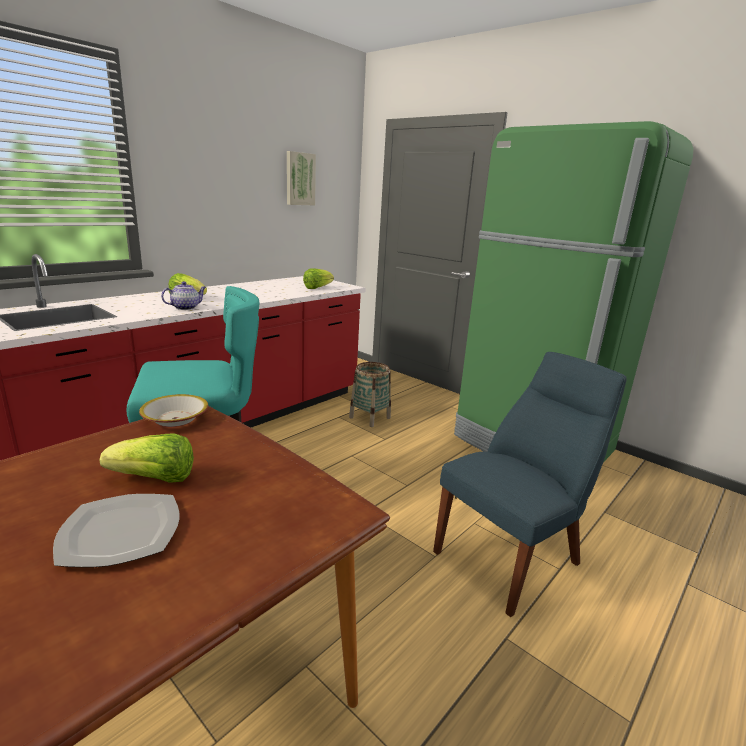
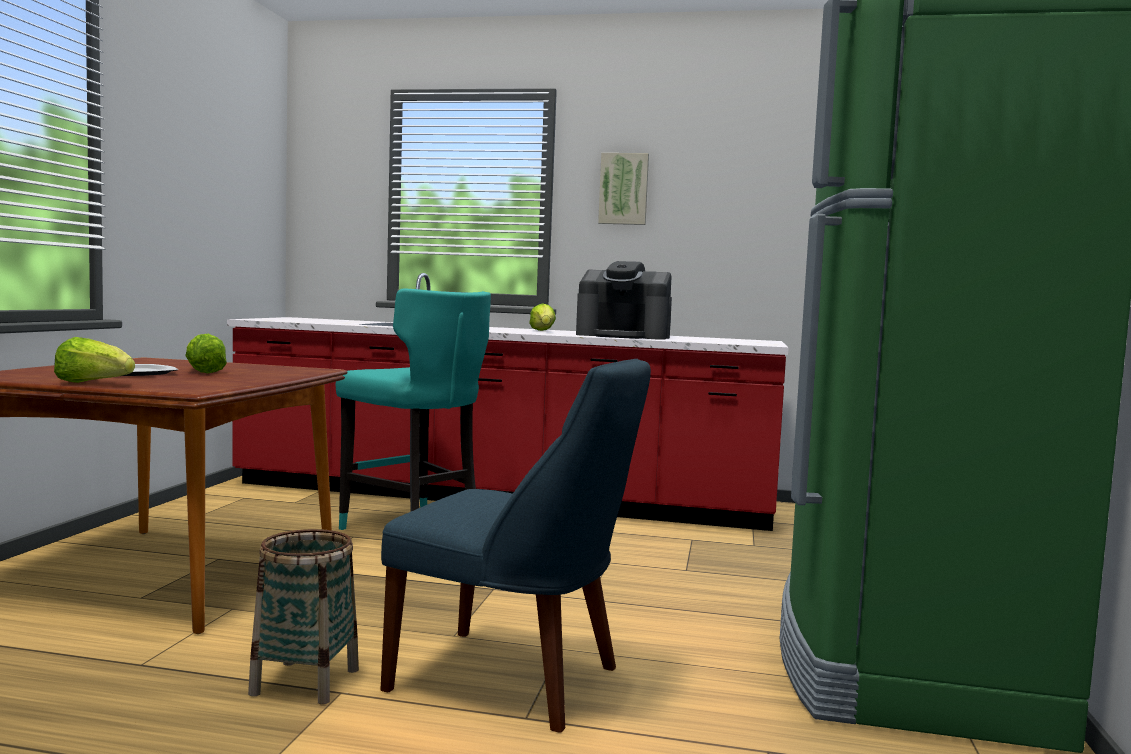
camera: 60 degrees right, 15 degrees down
(175, 419) = (302, 368): bowl -> none
(186, 307) = (508, 331): teapot -> none
(258, 293) = (624, 336): none -> coffee machine
(299, 179) = (790, 203): picture -> picture (623, 189)
(317, 288) = (716, 341): lettuce -> lettuce (93, 383)
(370, 417) = (728, 553): basket -> basket (305, 682)

